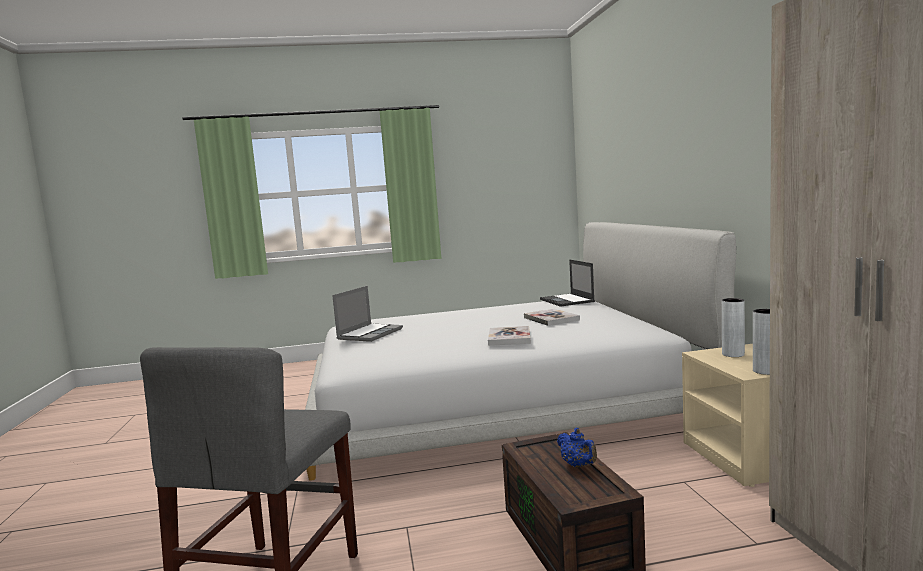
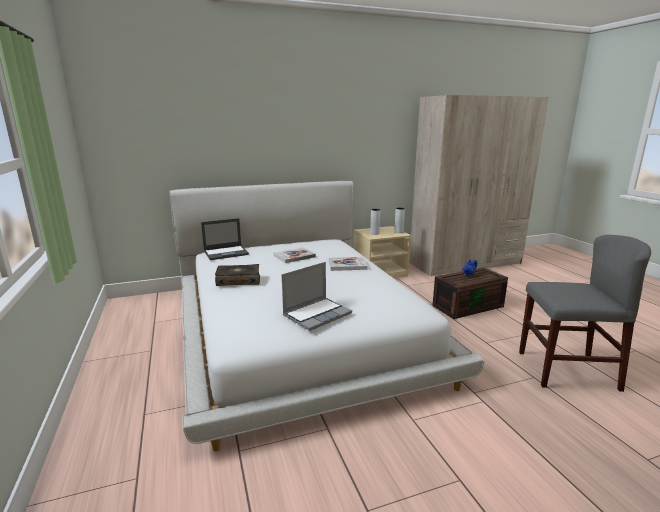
camera: 100 degrees left, 10 degrees up
(370, 334) = (317, 314): laptop -> laptop turned 120 degrees clockwise
(470, 310) = (238, 280): none -> book

